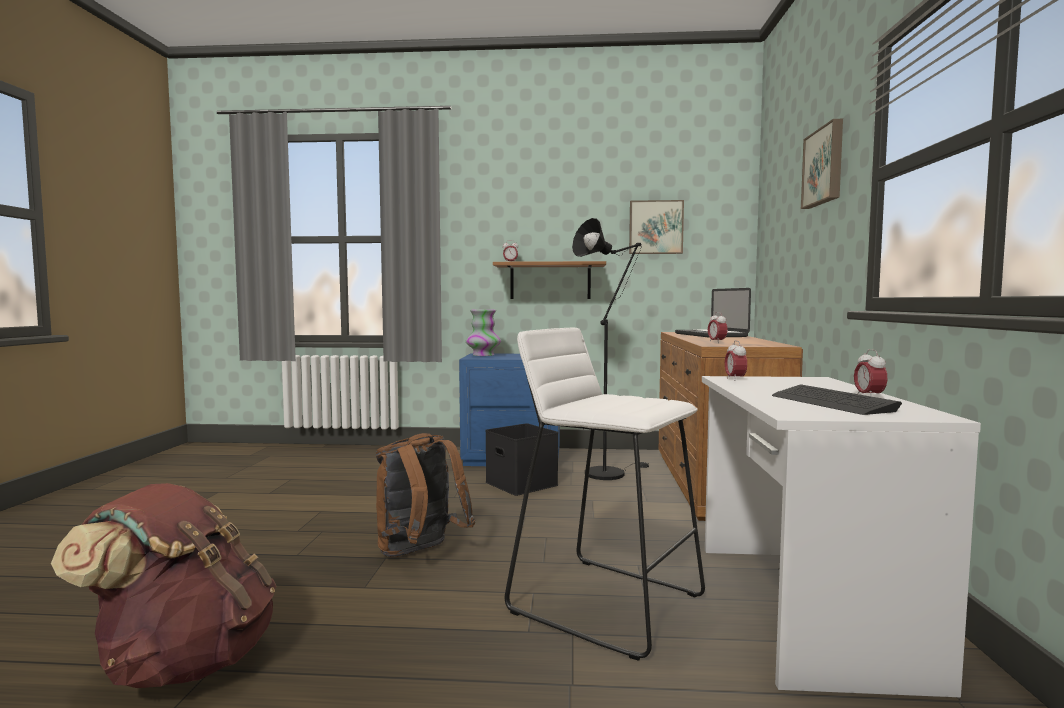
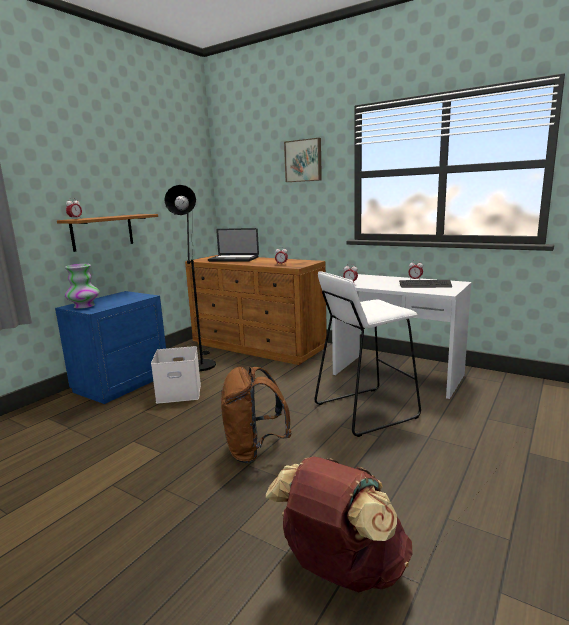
camera: 60 degrees left, 10 degrees up
(523, 484) = (180, 392): black storage box -> white storage box
(655, 227) = (165, 185): picture -> none

